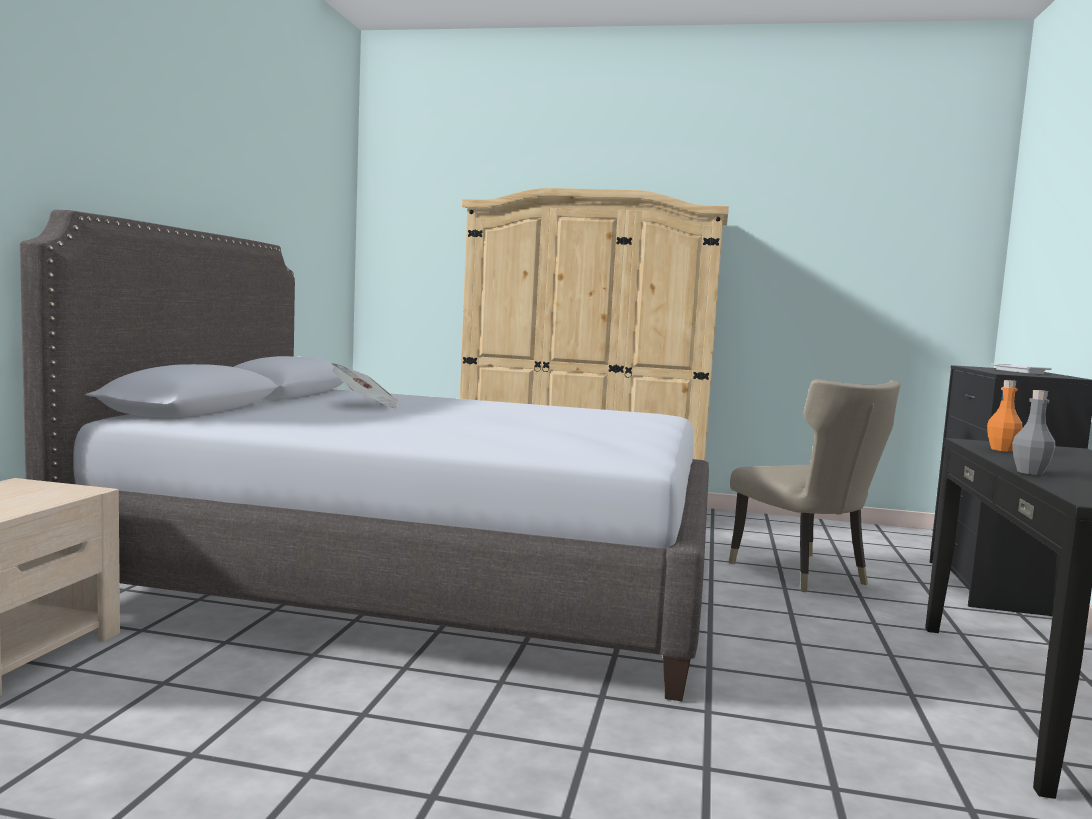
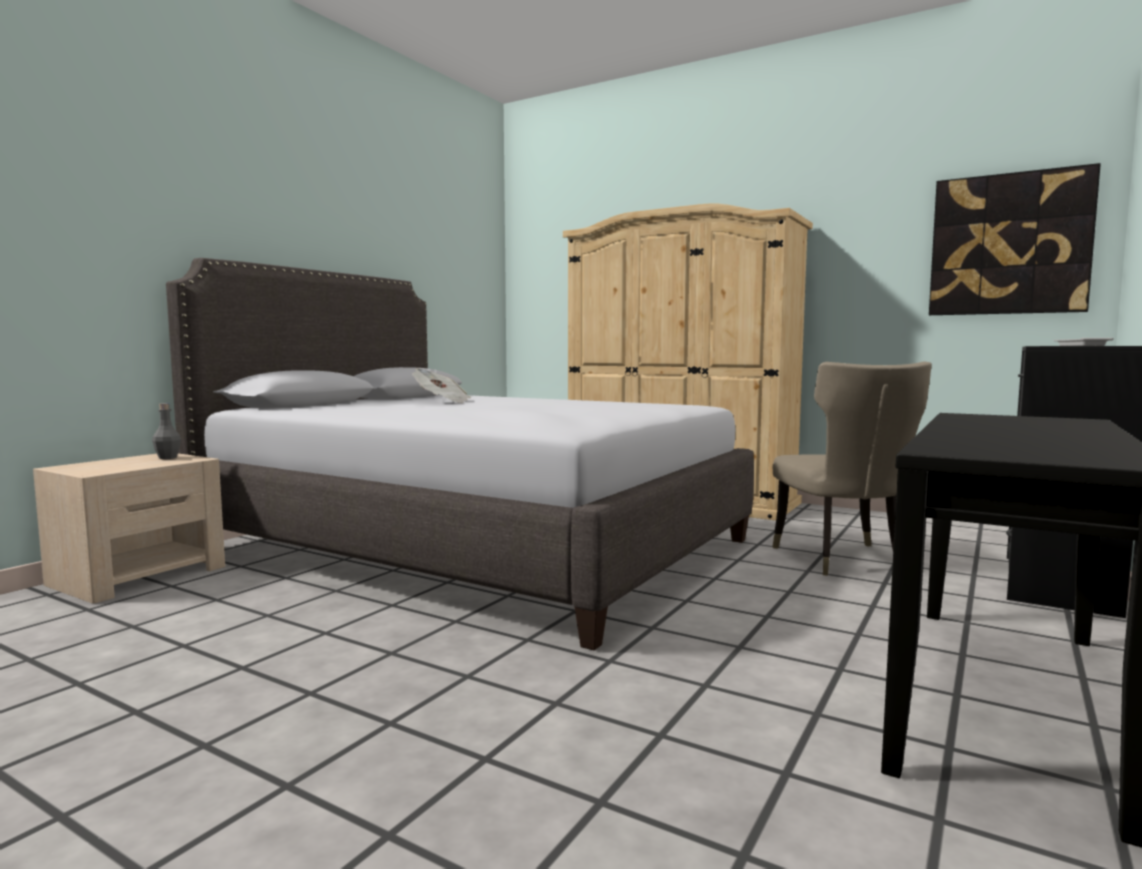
camera: 20 degrees right, 0 degrees up
(910, 261) = (1009, 244): none -> picture
(1001, 449) = (976, 419): orange bottle -> none
(1030, 472) = (941, 433): grey bottle -> grey bottle (167, 458)

